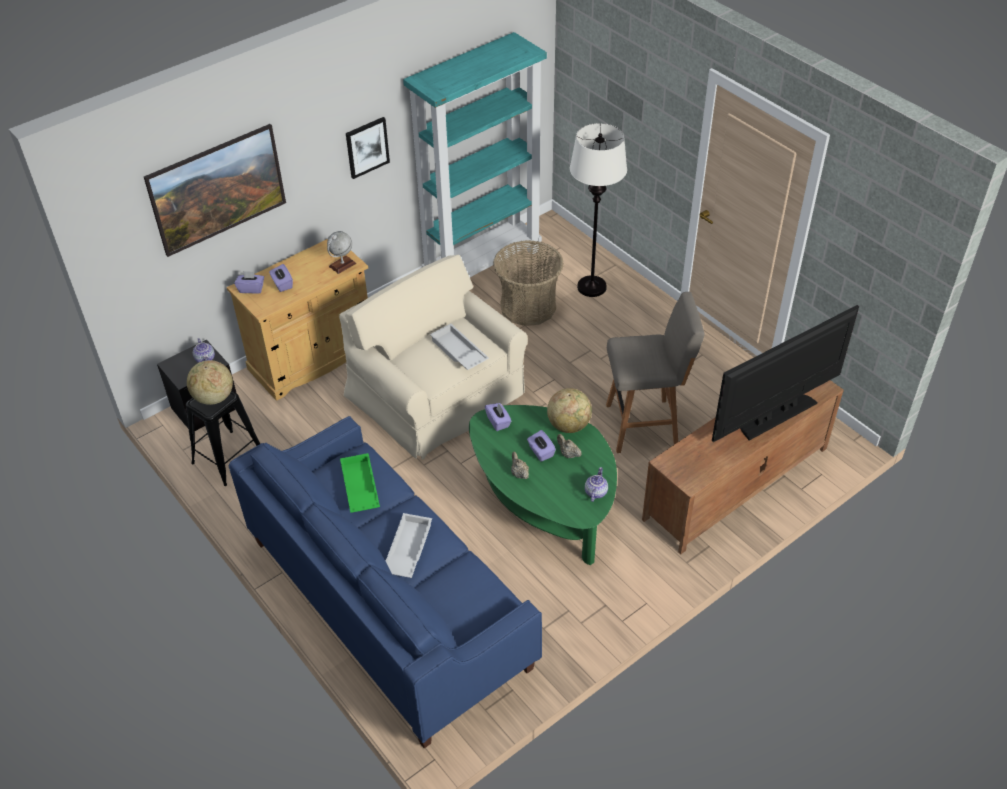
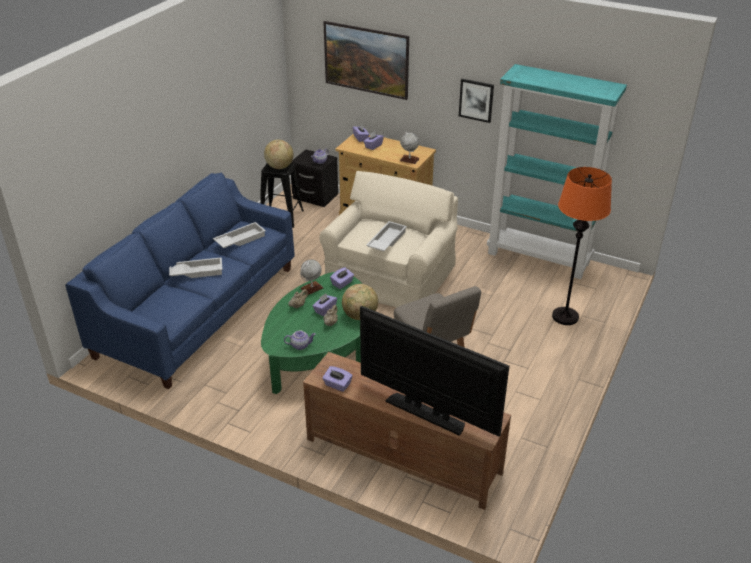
camera: 65 degrees right, 10 degrees down
(359, 487) = (240, 239): green tray -> white tray
(491, 452) = (311, 288): none -> globe
(528, 306) = (513, 291): basket -> none
(592, 287) = (565, 317): white floor lamp -> orange floor lamp
(708, 470) = (337, 385): none -> purple tissue box

